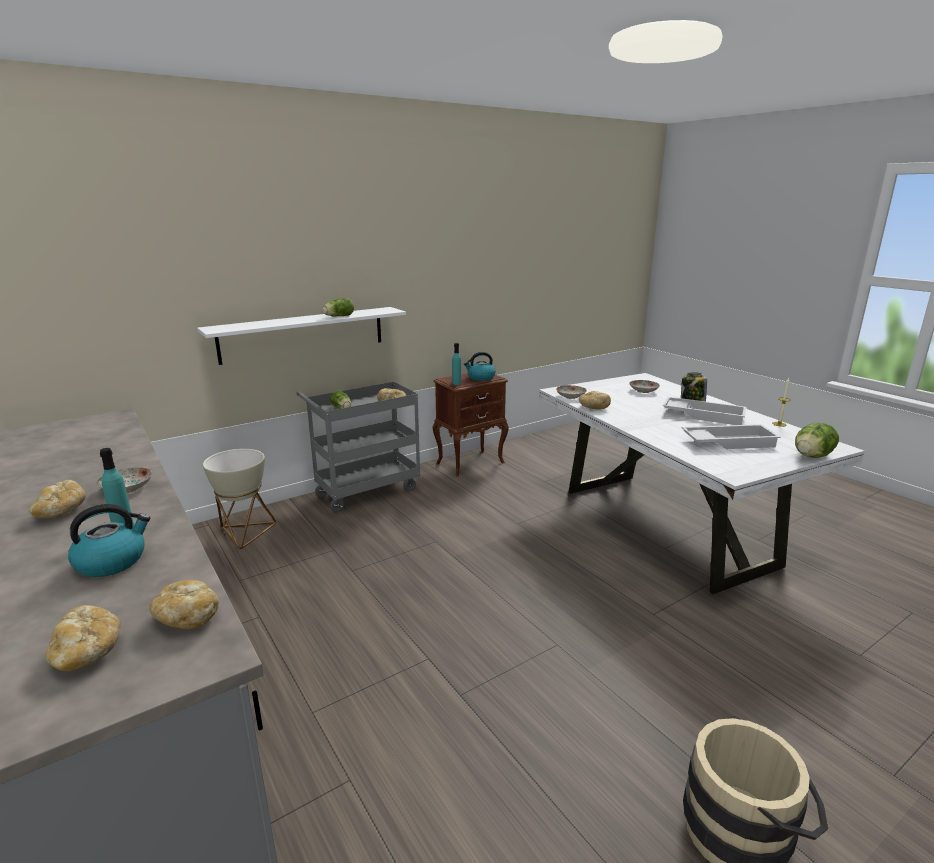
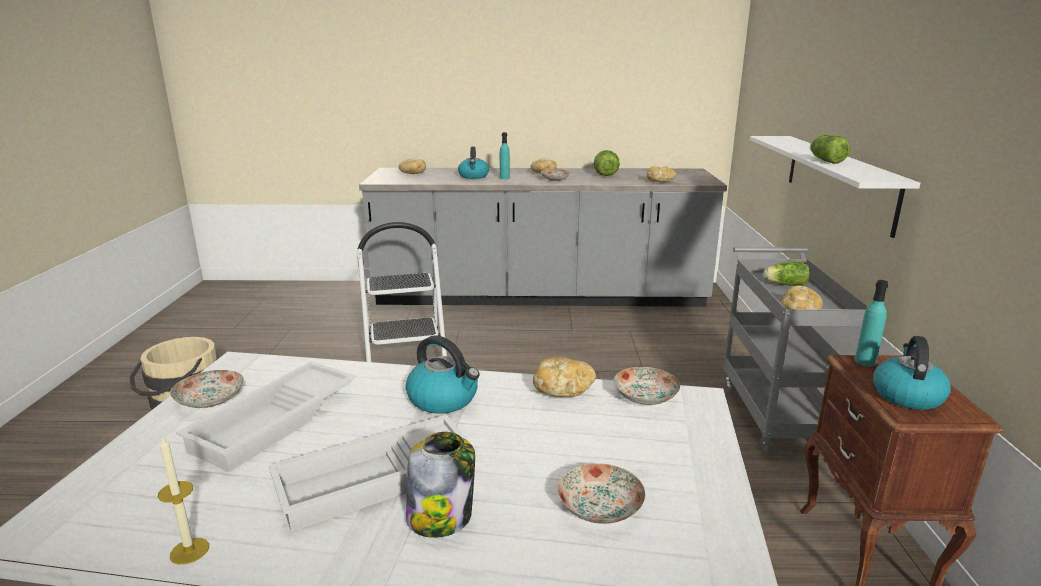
camera: 125 degrees right, 0 degrees up
(188, 617) = (406, 180): bread -> bread (660, 181)
(245, 532) = (714, 342): planter -> none
(424, 717) = (406, 354): none -> step ladder
(645, 422) = (444, 399): none -> kettle
(757, 462) = (211, 399): none -> plate
(812, 456) = (112, 459): lettuce -> lettuce (605, 175)

